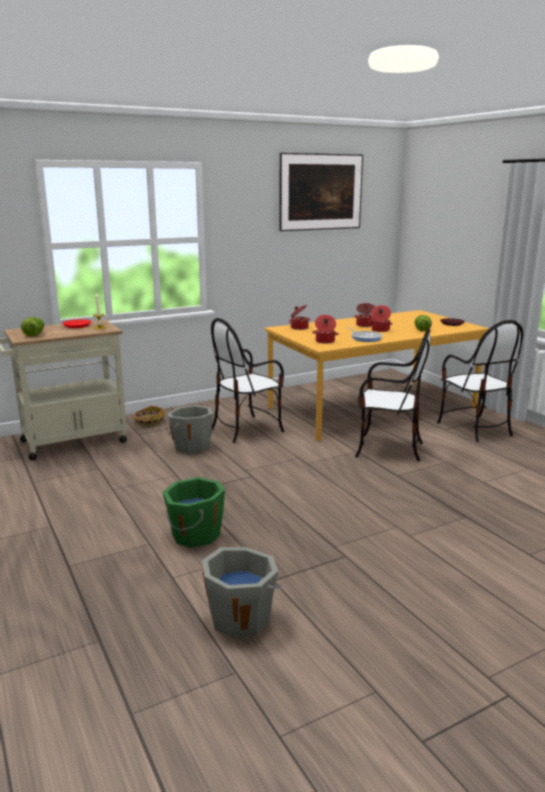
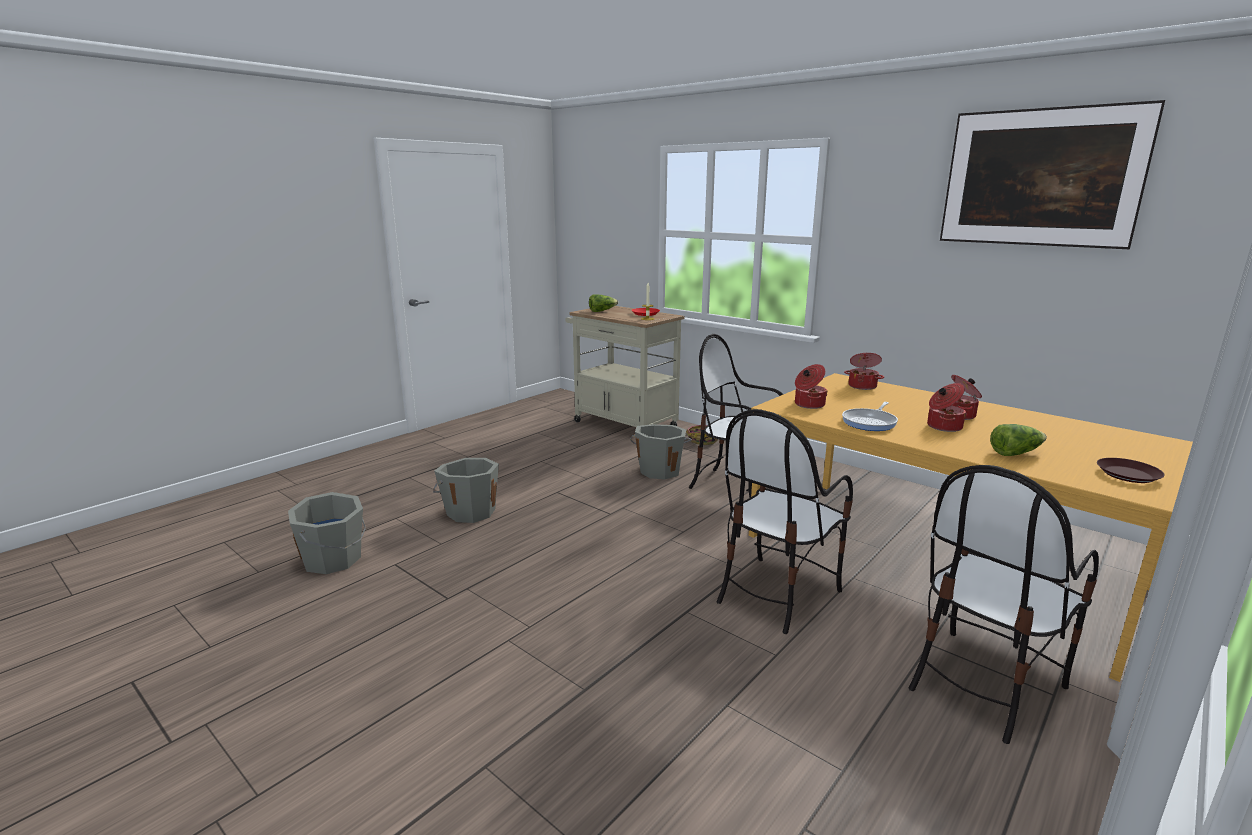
camera: 70 degrees right, 0 degrees up
(194, 535) = (470, 511): green bucket -> grey bucket
(388, 449) = (776, 593): chair -> chair turned 45 degrees clockwise

